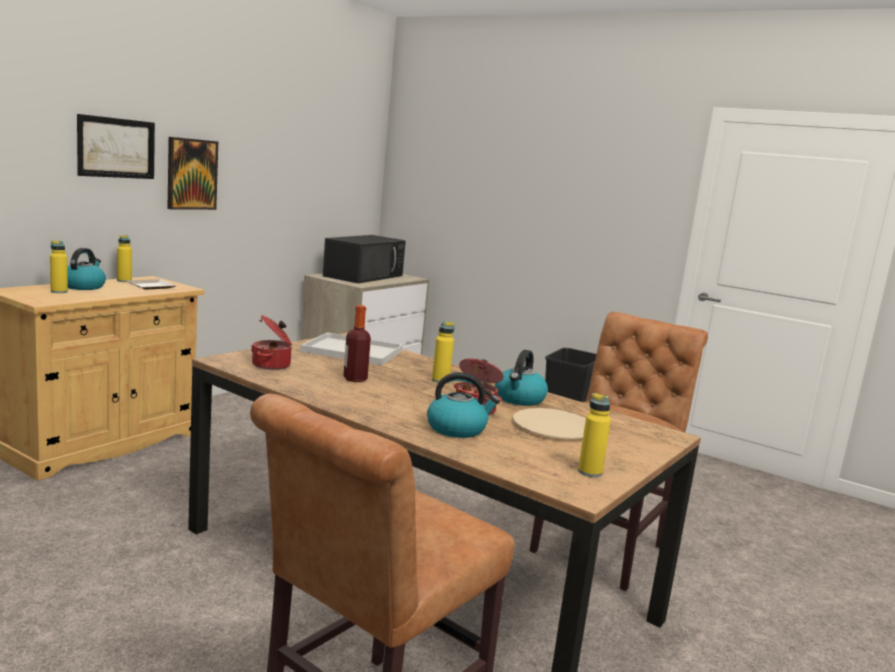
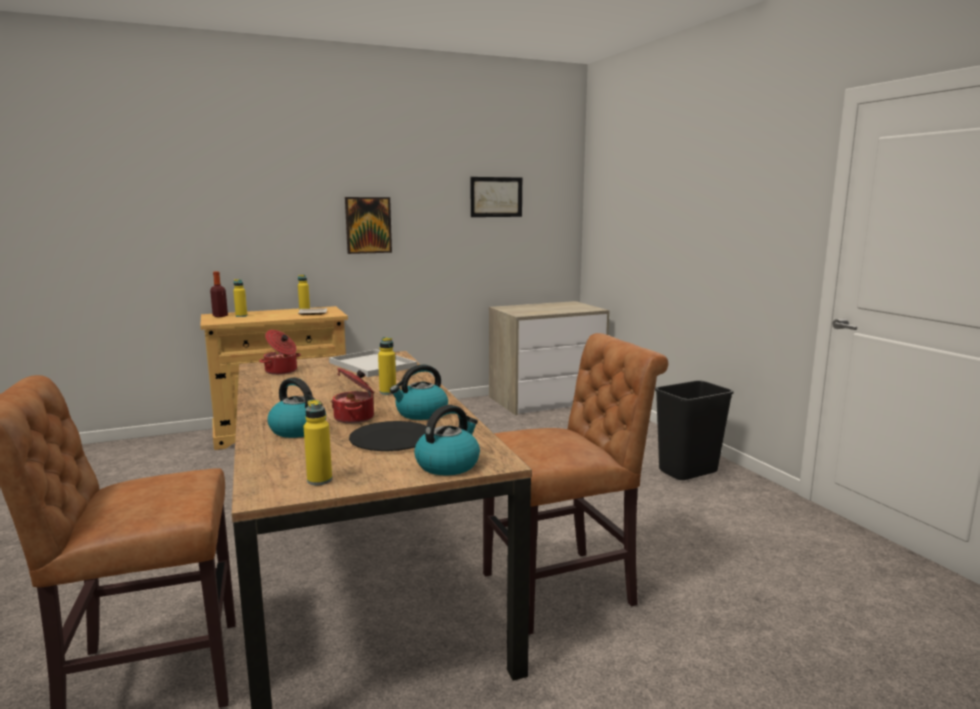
camera: 35 degrees right, 0 degrees up
(83, 286) = (266, 313): kettle -> kettle (448, 464)
(116, 148) = (300, 209): picture -> picture (496, 197)
(355, 379) = (318, 385): bottle -> bottle (220, 316)
(364, 276) = (545, 307): black microwave -> none
(553, 426) = (391, 439): beige plate -> black plate

